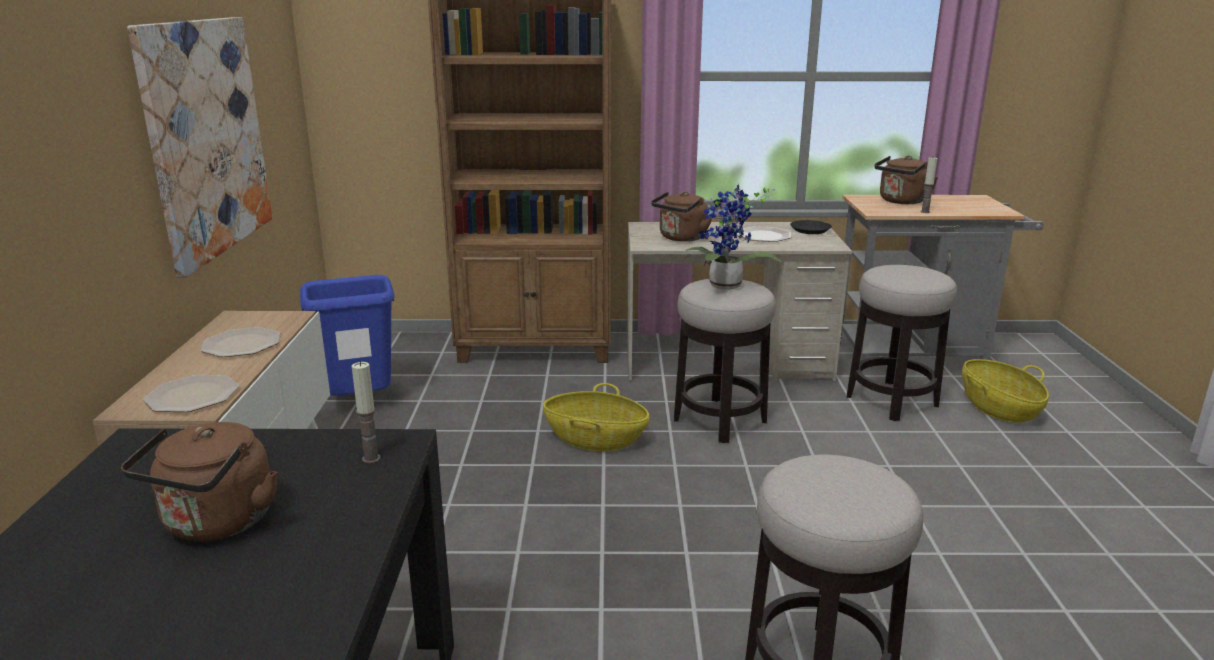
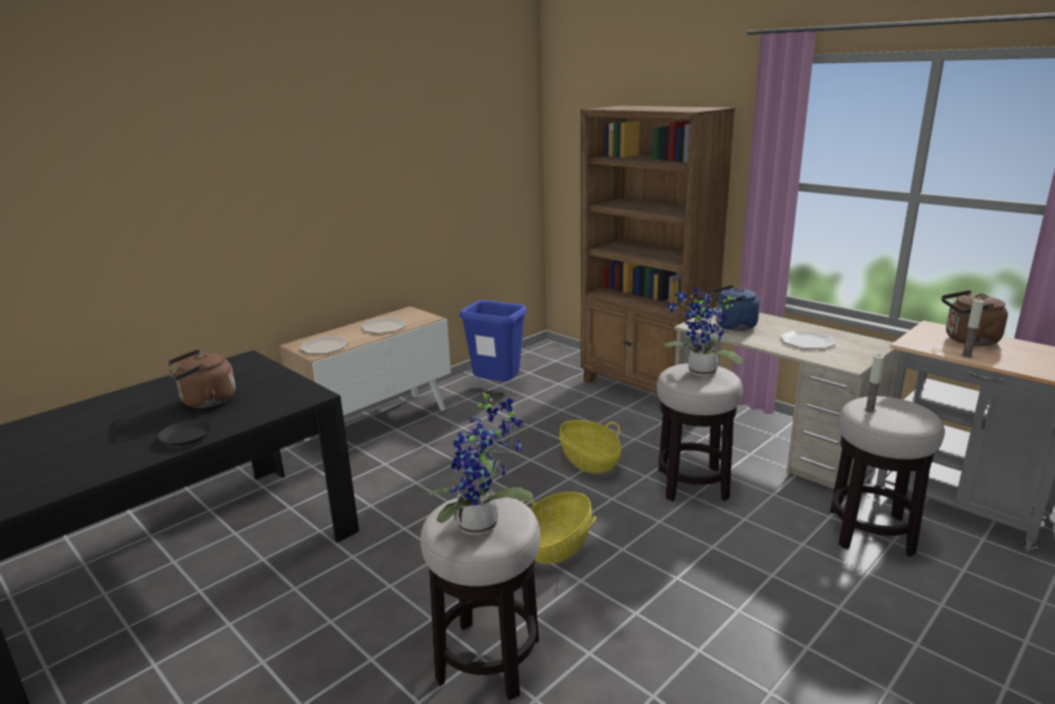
camera: 45 degrees right, 0 degrees up
(206, 138) = (419, 202): picture -> none
(371, 458) = (293, 398): candle -> candle (870, 410)
(681, 238) = (732, 326): brown kettle -> blue kettle
(810, 230) = (864, 347): black plate -> black plate (187, 437)
(859, 488) = (483, 525): none -> potted plant
(998, 408) = (980, 586): basket -> basket (557, 544)

